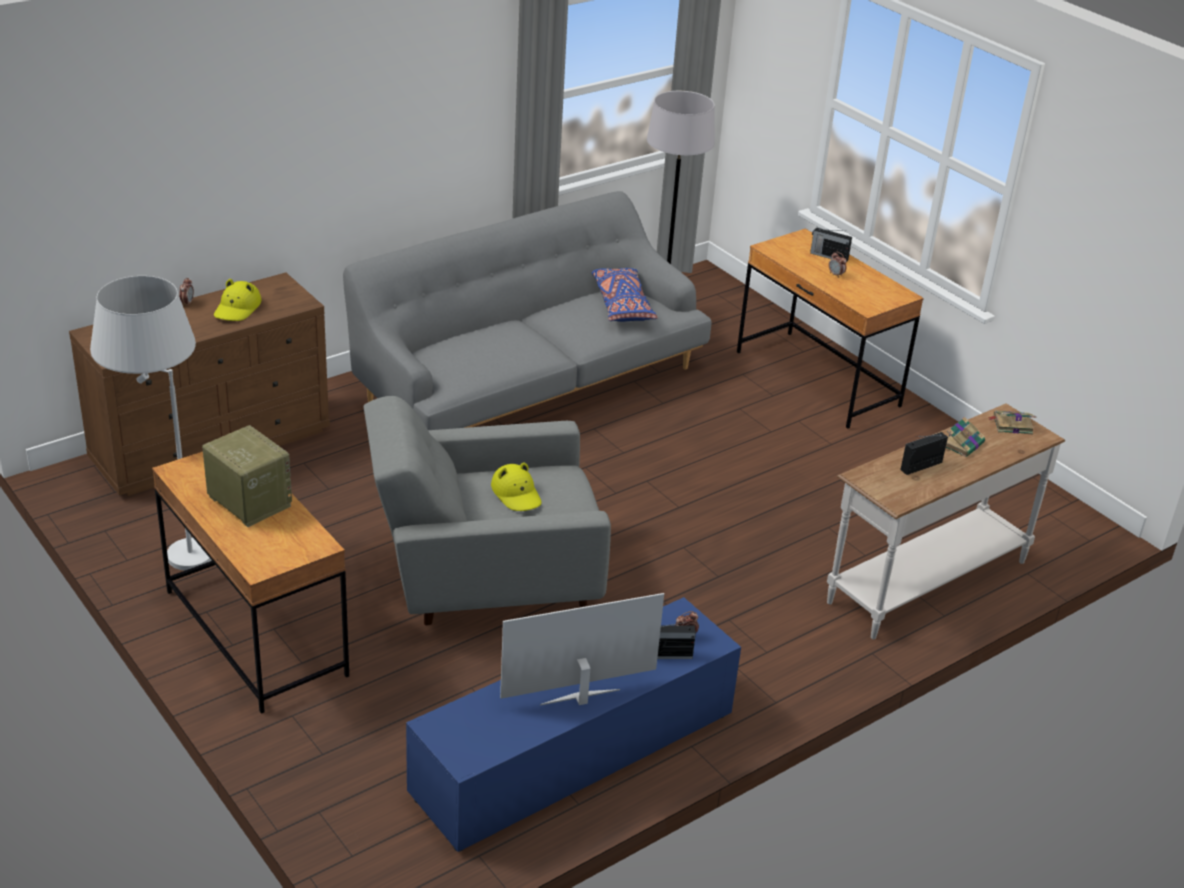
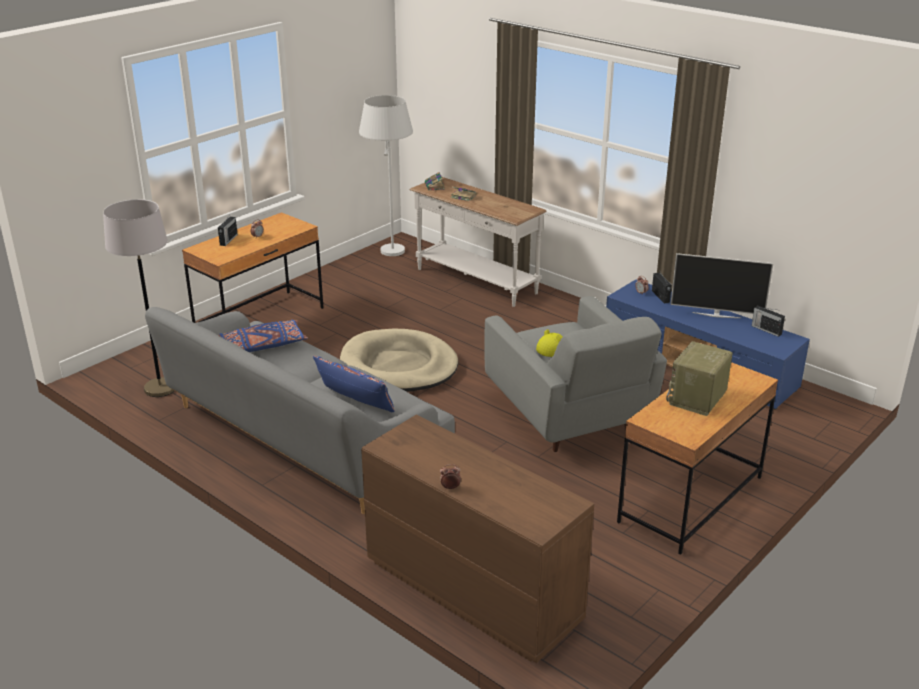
camera: 100 degrees left, 5 degrees down
(167, 550) = (632, 571): white floor lamp -> white floor lamp (390, 257)
(237, 308) = (445, 456): yellow hat -> none
(470, 345) = (355, 402): none -> blue pillow
(580, 698) = (716, 315): television -> television turned 45 degrees counterclockwise
(666, 466) = (399, 366): none -> beige dog bed
(922, 466) = (493, 205): radio -> radio (766, 329)

